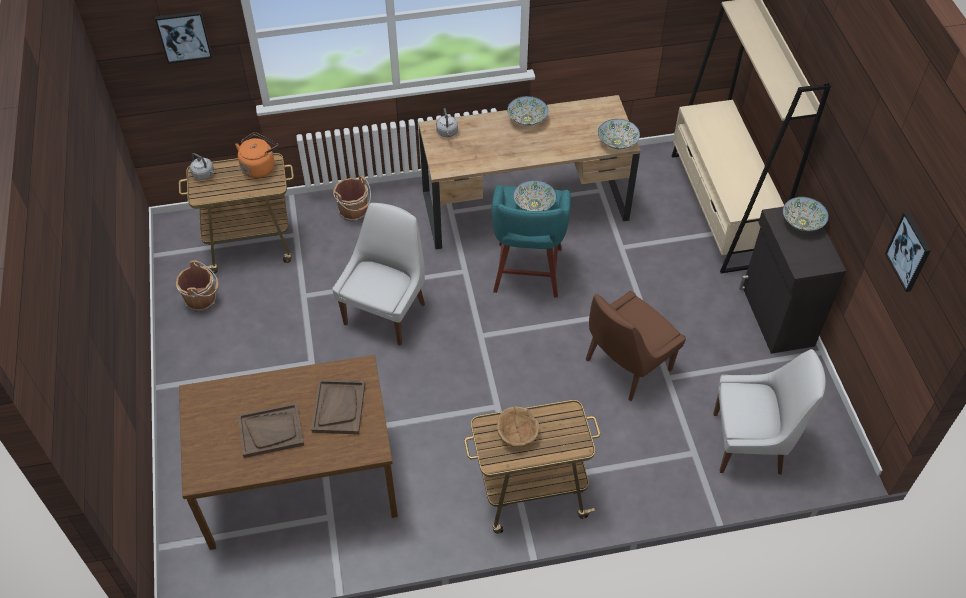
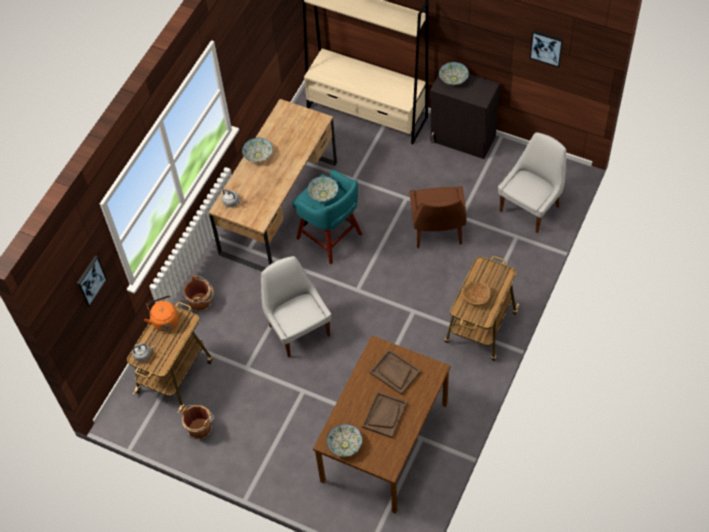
camera: 50 degrees left, 5 degrees up
(617, 142) = (317, 123): bowl -> bowl (345, 444)

